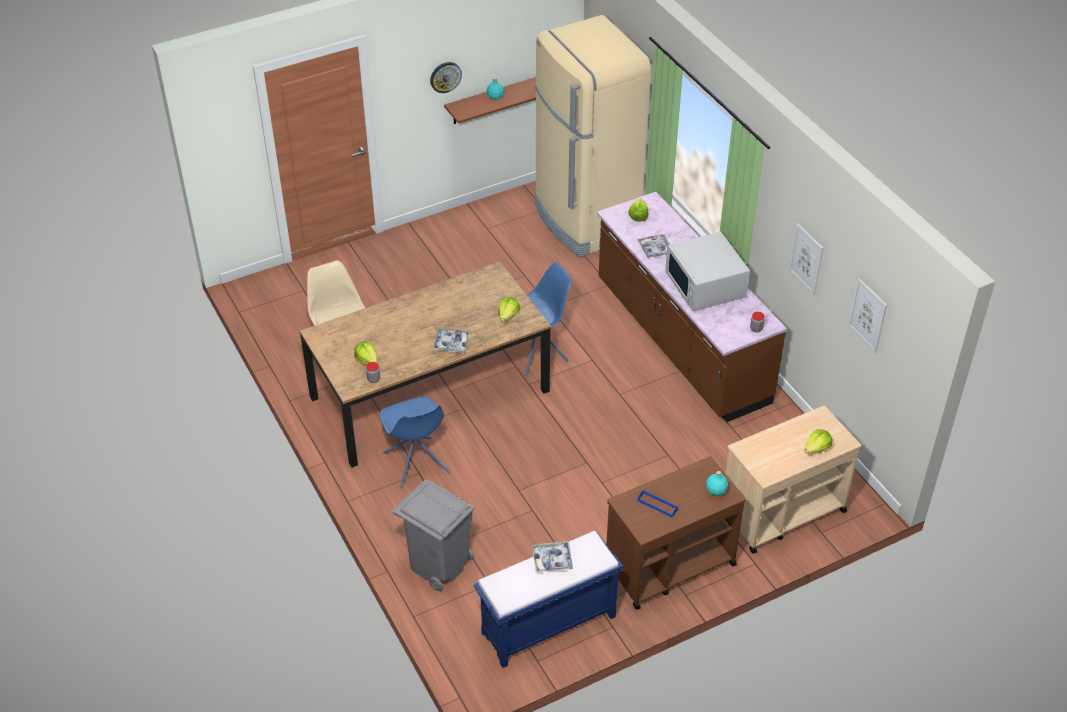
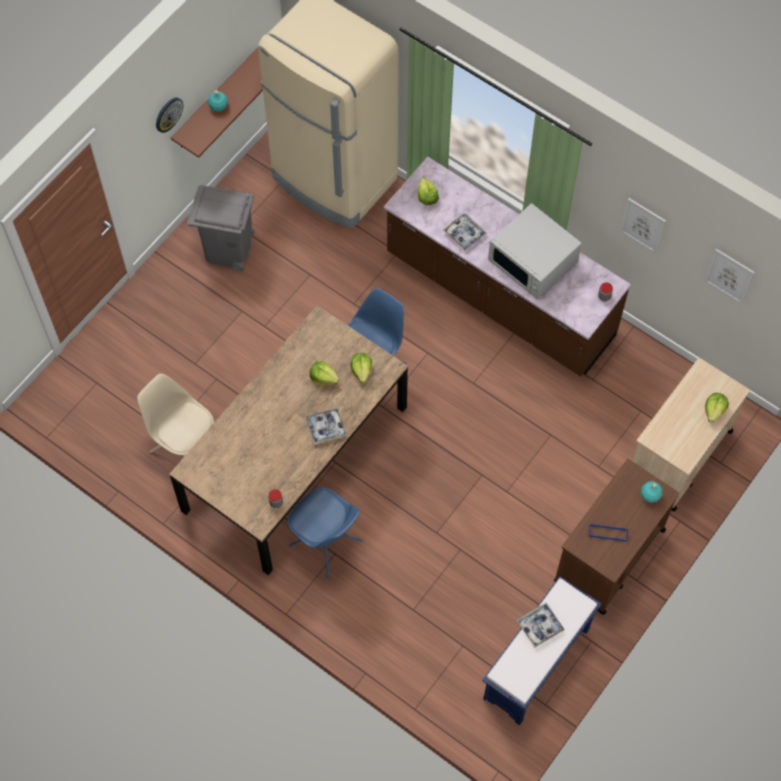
camera: 25 degrees left, 20 degrees up
(367, 360) = (256, 481): lettuce -> lettuce (323, 377)
(438, 565) = (407, 646): grey trash can -> grey trash can (228, 249)

